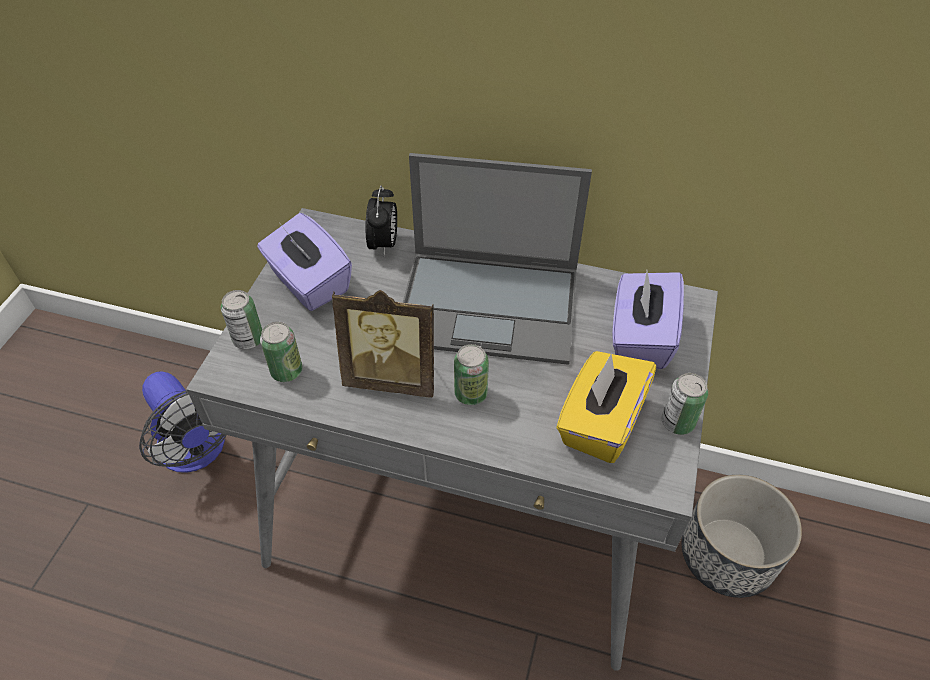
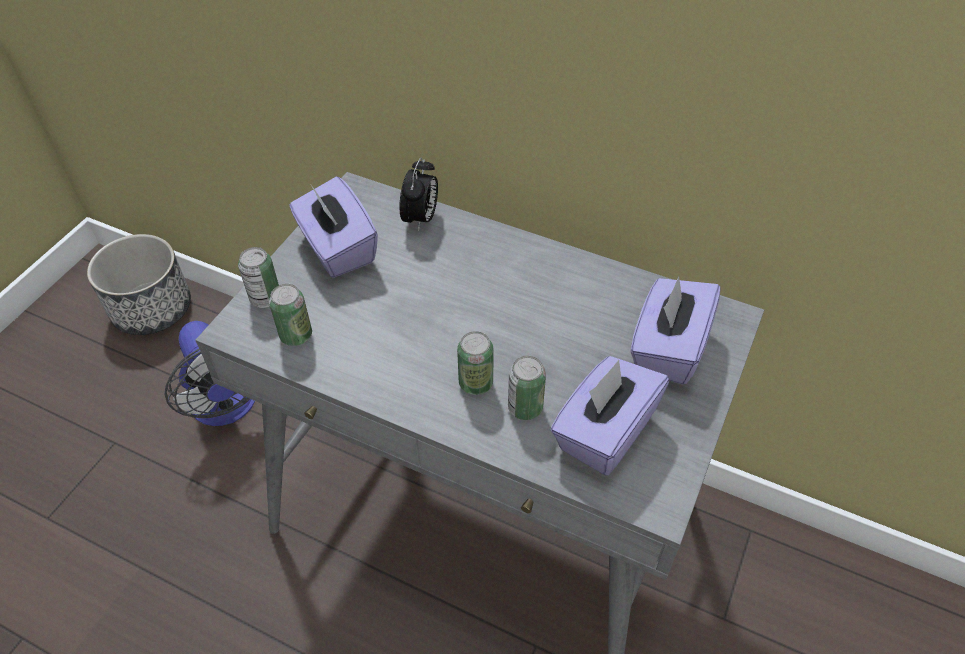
camera: 10 degrees right, 0 degrees up
(392, 377) = (400, 355): picture frame -> none
(491, 305) = (516, 295): laptop -> none
(600, 423) = (604, 432): yellow tissue box -> purple tissue box
(677, 422) = (687, 443): can -> can (525, 407)
(728, 555) = (758, 598): planter -> planter (152, 309)

